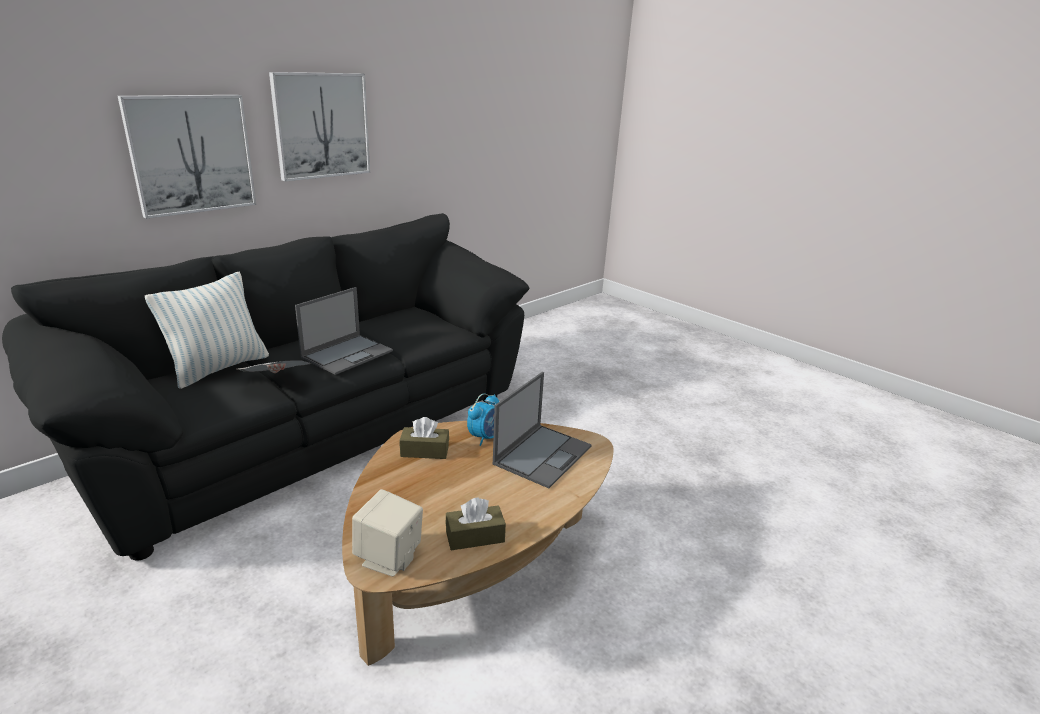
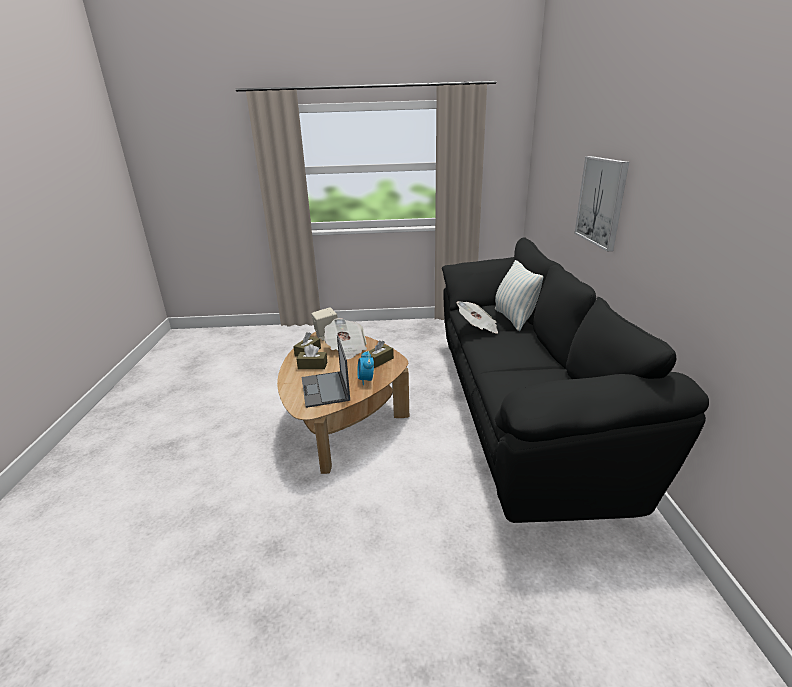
camera: 135 degrees right, 0 degrees up
(321, 125) = (665, 202): picture -> none
(348, 354) = (499, 351): laptop -> none
(420, 500) = (346, 349): none -> newspaper
(507, 501) = (312, 365): none -> brown tissue box

